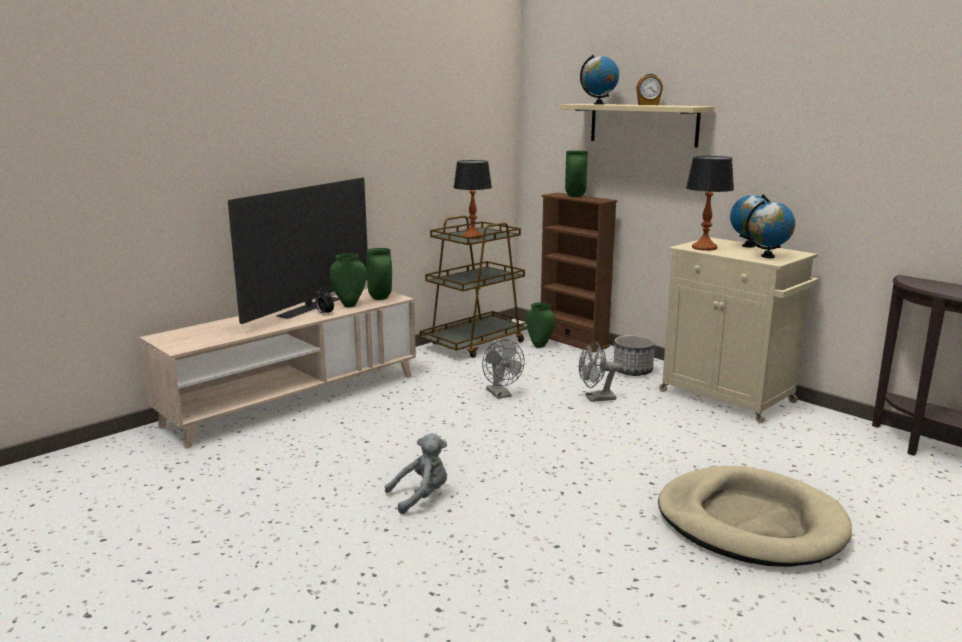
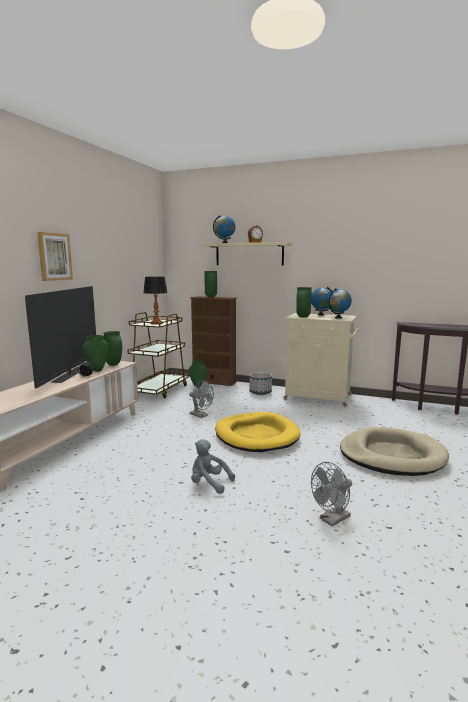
camera: 25 degrees left, 5 degrees down
(302, 136) = (54, 256): none -> picture
(421, 497) = (209, 483): grey plush toy -> grey plush toy turned 105 degrees counterclockwise
(554, 442) = (256, 435): none -> yellow dog bed
(596, 398) = (255, 409): grey fan -> grey fan (332, 520)
(704, 248) = (302, 316): table lamp -> green vase

